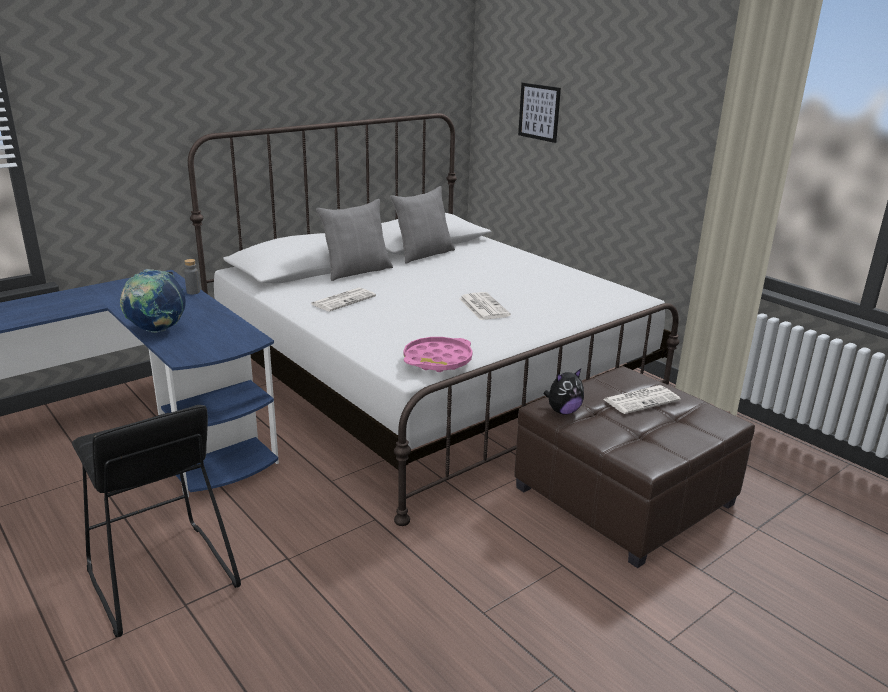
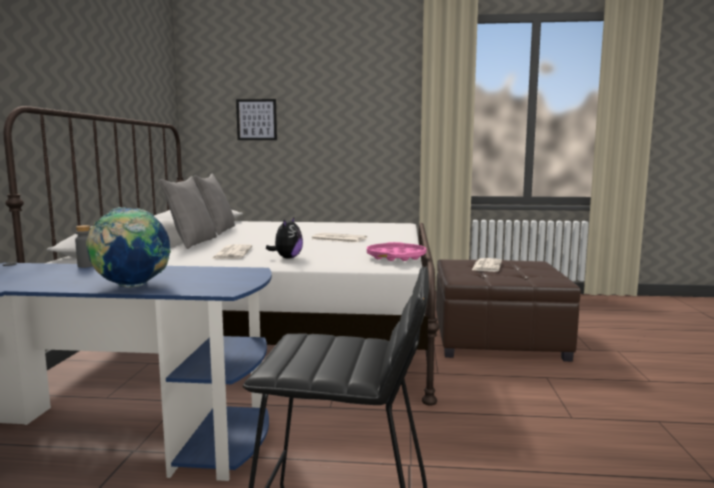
camera: 45 degrees left, 15 degrees down
(563, 411) = (471, 278): plush toy -> plush toy (287, 258)

